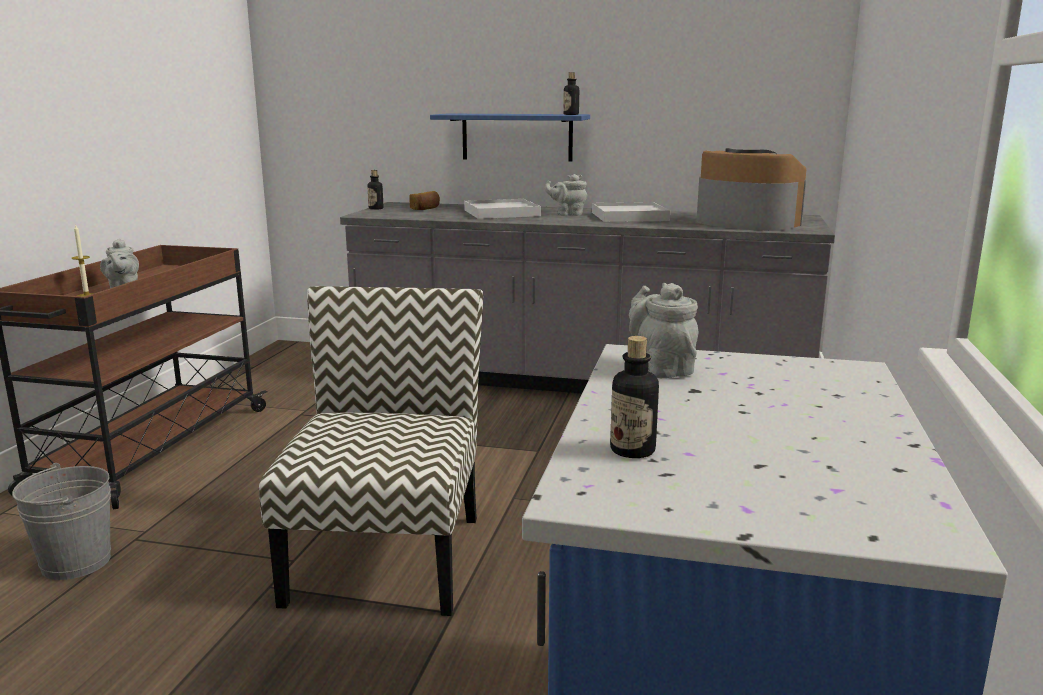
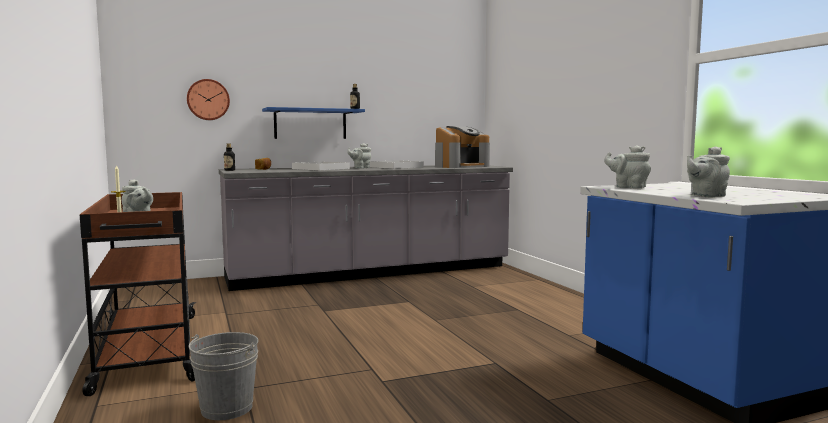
camera: 35 degrees left, 10 degrees down
(375, 101) = (208, 100): none -> wall clock
(386, 556) = (419, 354): chair -> none
(632, 450) = (706, 196): bottle -> grey teapot
(745, 223) = (461, 166): coffee machine -> coffee machine turned 135 degrees clockwise

